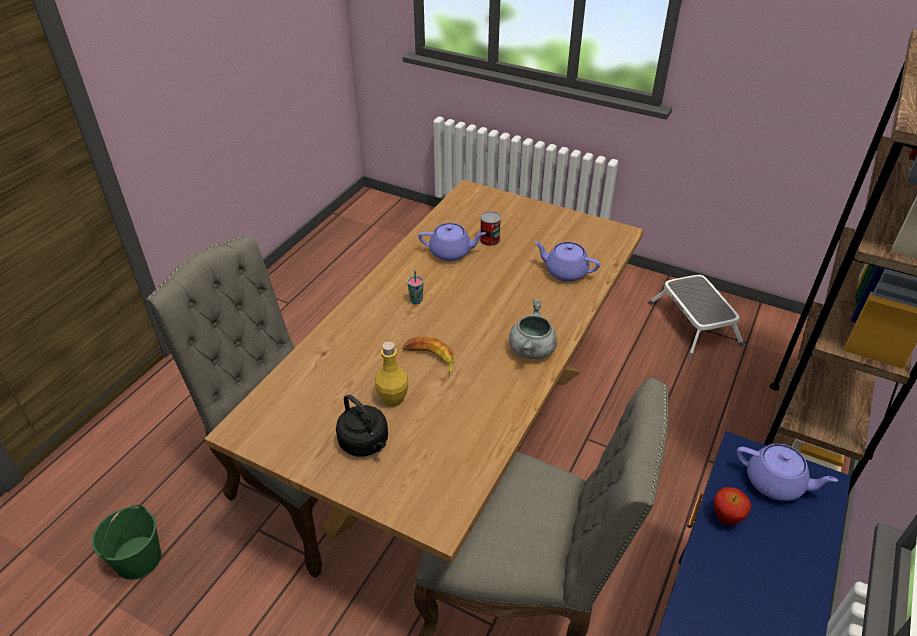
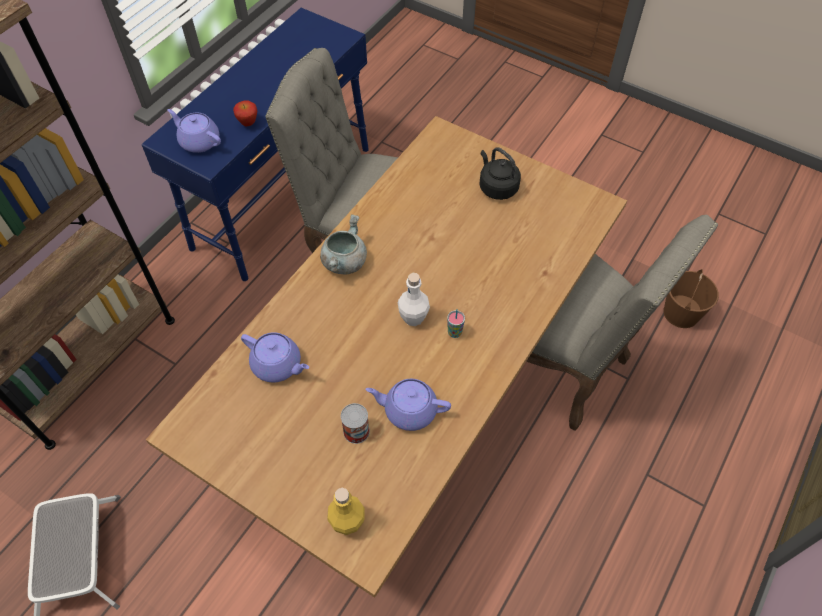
camera: 175 degrees left, 15 degrees up
(138, 560) = (681, 312): green bucket -> brown bucket
(393, 399) = (476, 222): yellow bottle -> yellow bottle (348, 523)
(430, 359) = (442, 259): banana -> none
(454, 309) = (413, 318): none -> white bottle

